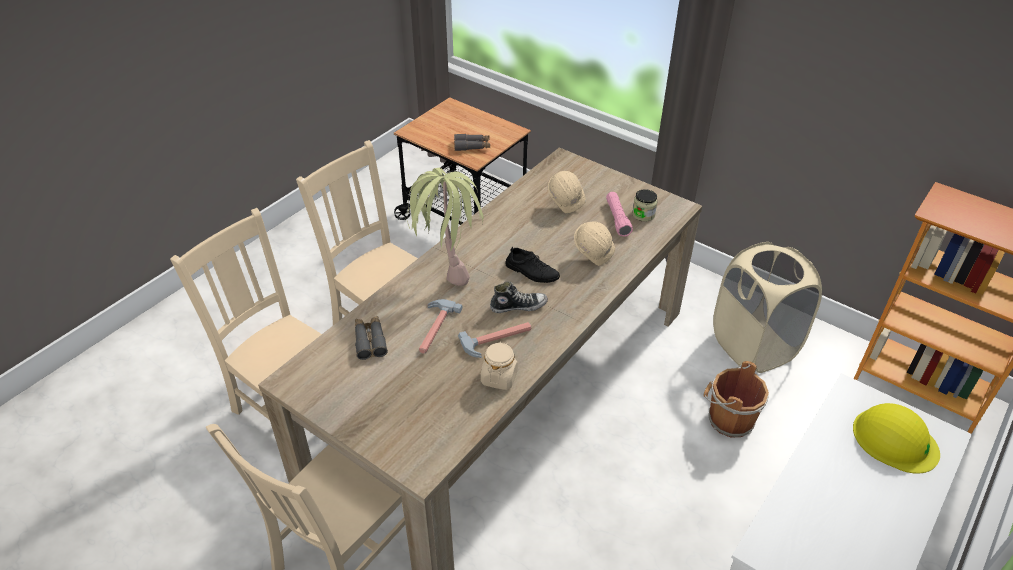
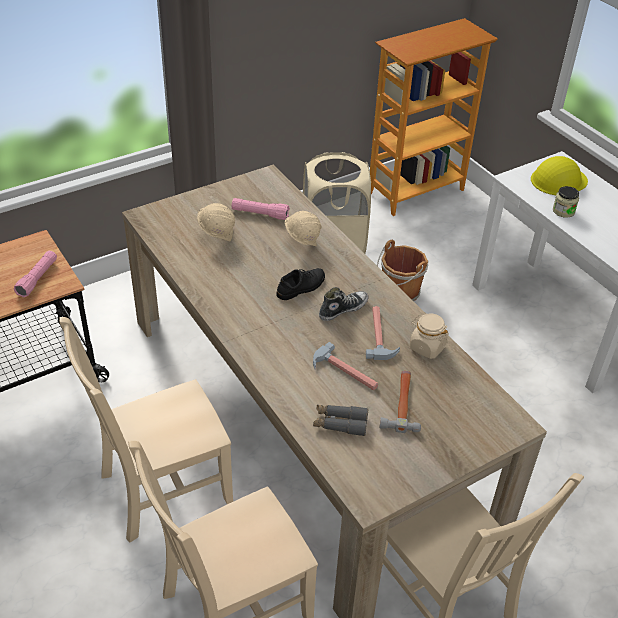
camera: 70 degrees left, 0 degrees up
(412, 376) = (402, 403): none -> hammer
(446, 267) = (260, 341): potted plant -> none
(472, 146) = (38, 279): grey binoculars -> pink flashlight
(518, 306) = (343, 309): shoe -> shoe turned 45 degrees clockwise
(643, 214) = (264, 198): jar -> jar (563, 211)

